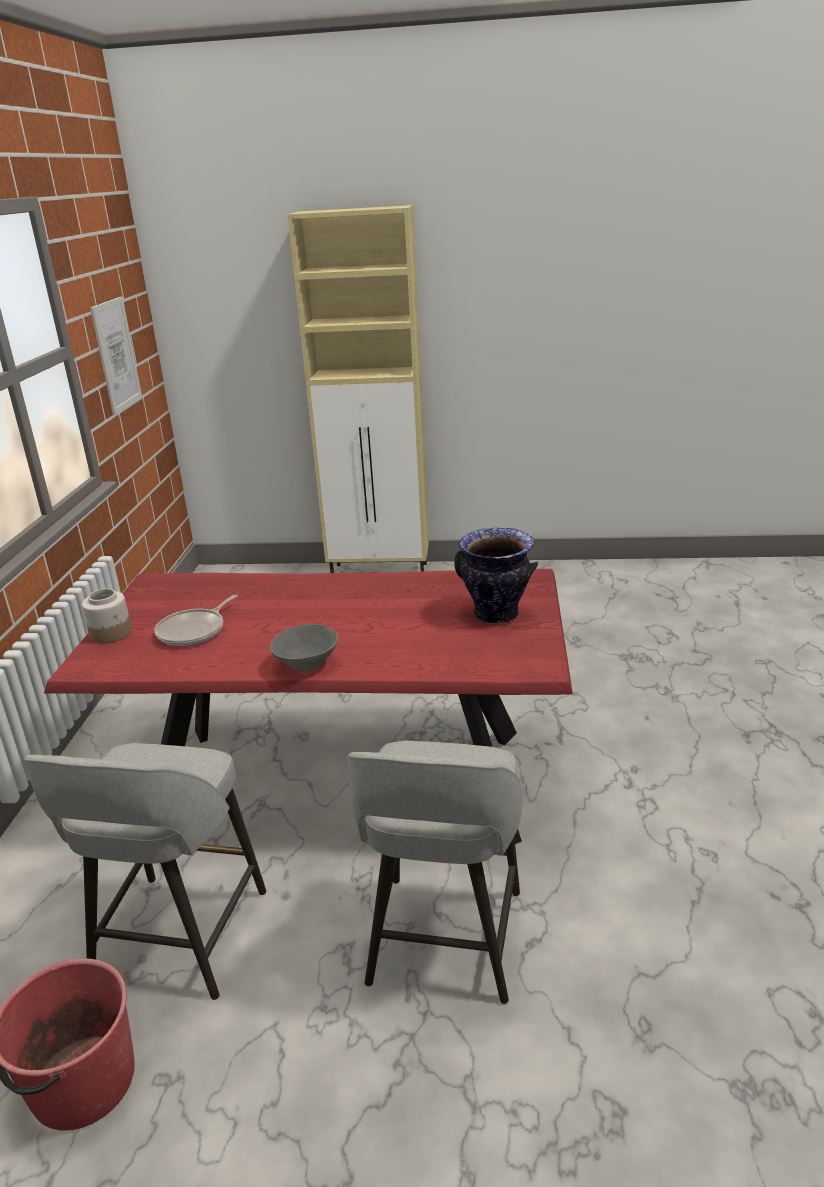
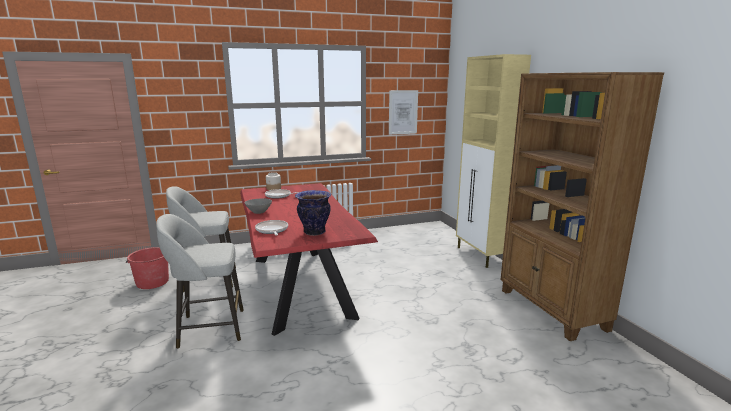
camera: 65 degrees right, 10 degrees down
(454, 656) = (272, 230): none -> frying pan
(571, 575) = (552, 310): none -> brown bookcase

